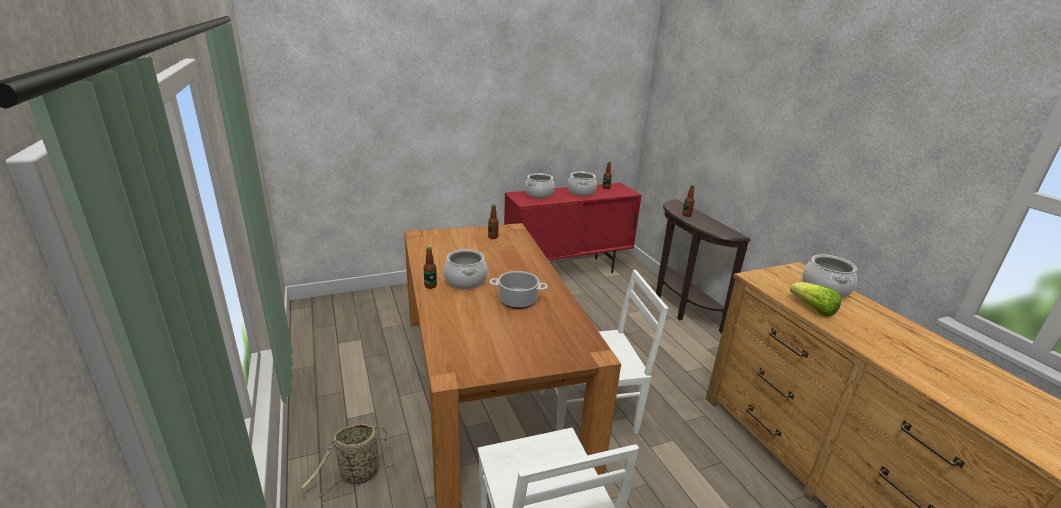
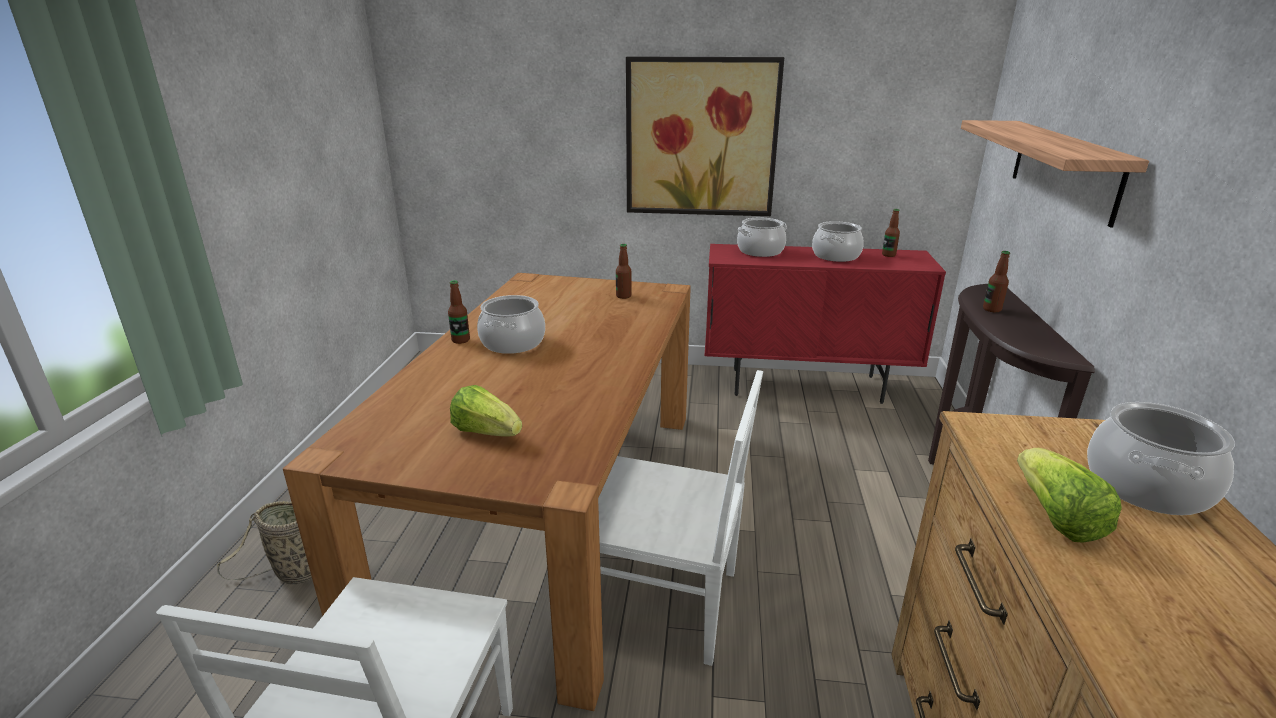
camera: 30 degrees right, 0 degrees up
(496, 127) = (701, 138): none -> picture
(517, 301) = (546, 382): cooking pot -> none
(521, 338) = (486, 432): none -> lettuce
(709, 141) = (1064, 168): none -> shelf

